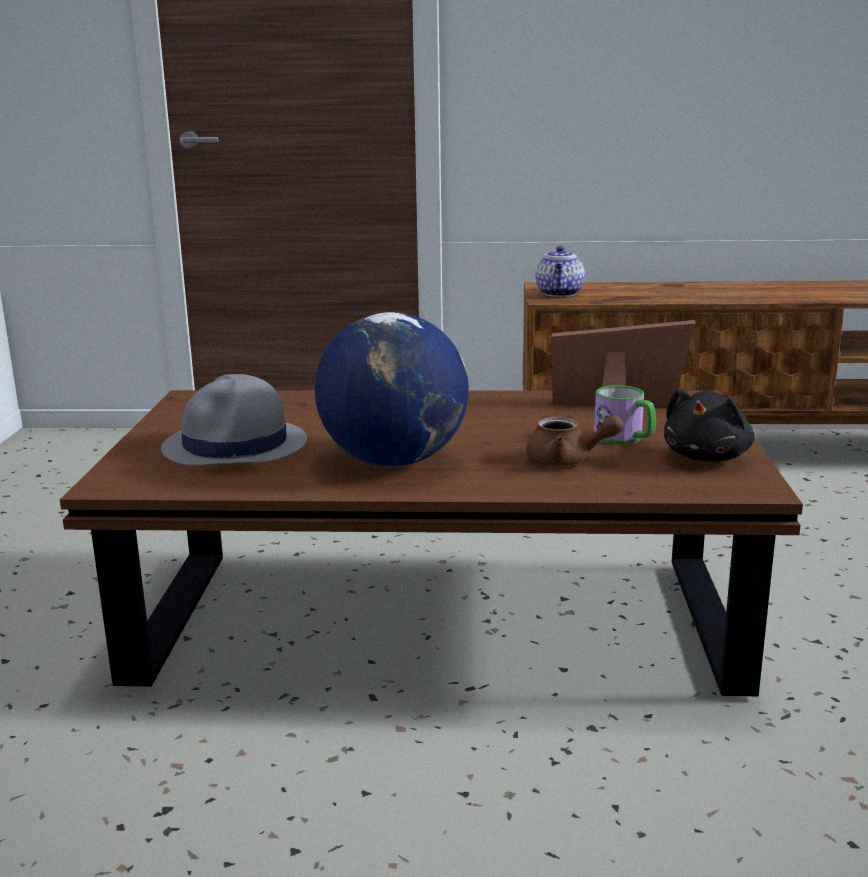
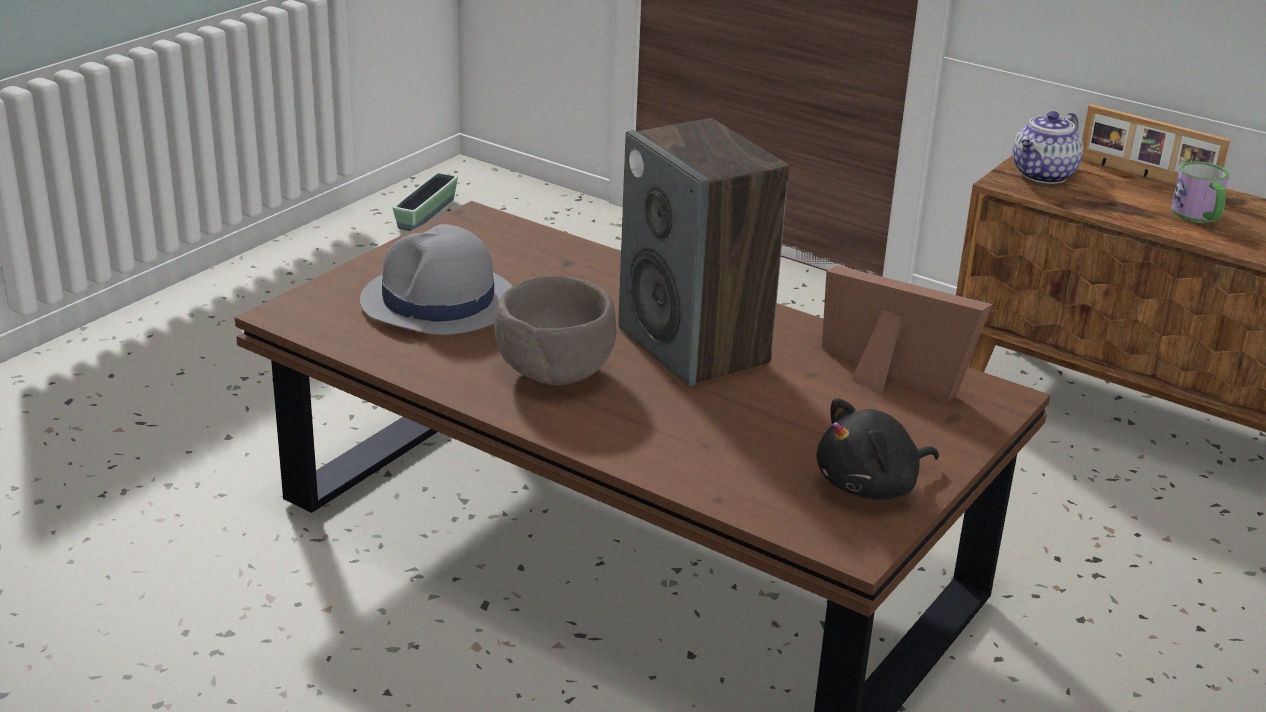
camera: 30 degrees right, 10 degrees up
(33, 467) = (426, 214): none -> planter
(394, 461) = (553, 373): globe -> brown bowl
(470, 422) = (695, 346): none -> speaker
(567, 460) = (718, 435): brown teapot -> none
(614, 284) = (1145, 176): none -> picture frame
(625, 438) = (822, 427): mug -> mug (1199, 216)

